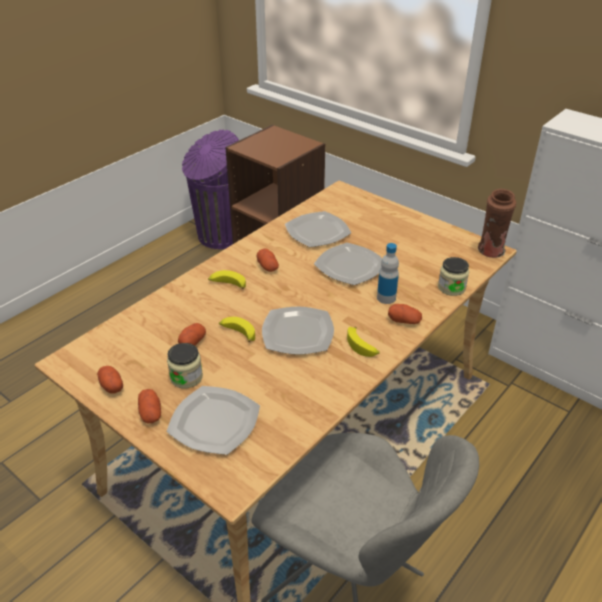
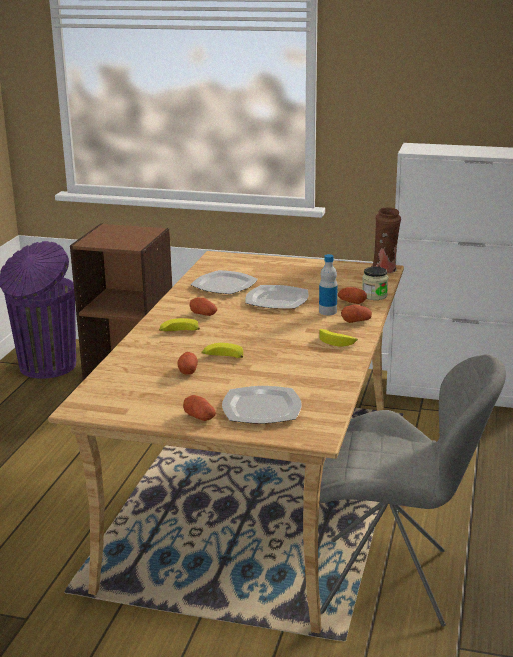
camera: 25 degrees left, 15 degrees down
(111, 385) = (143, 411): potato -> potato (351, 302)
(186, 377) = (207, 391): jar -> none
(297, 333) = (275, 346): plate -> none

